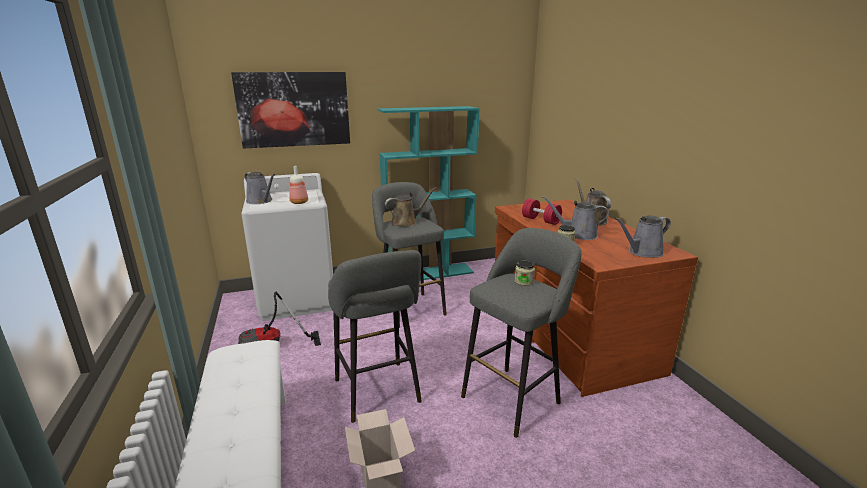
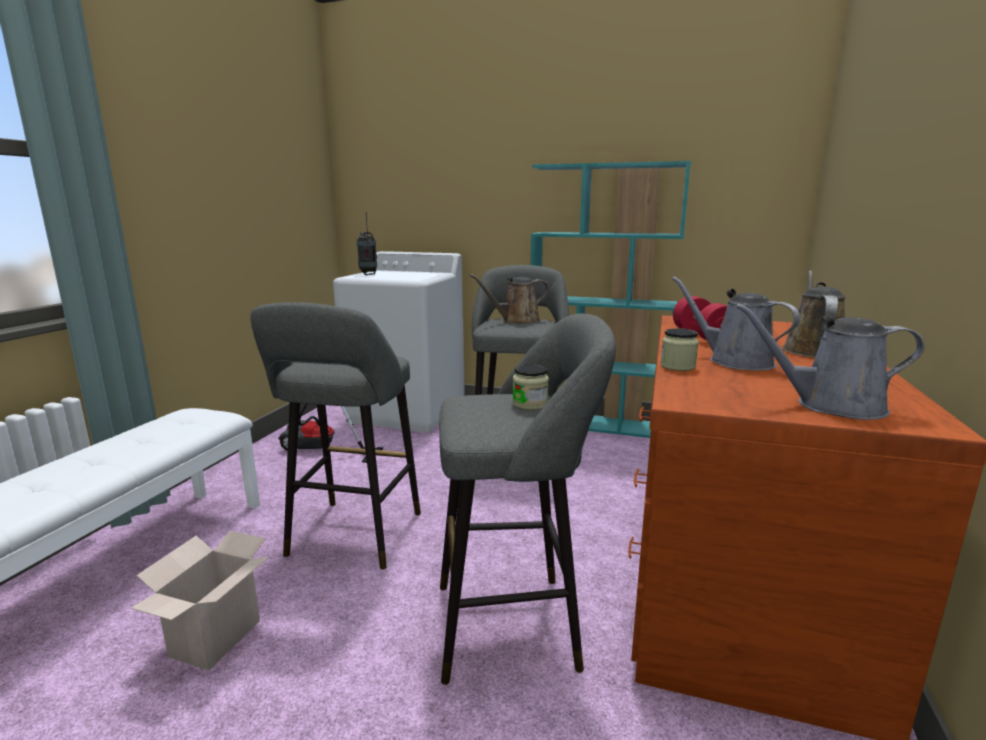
camera: 35 degrees right, 5 degrees down
(261, 201) = (368, 274): grey watering can -> radio
(294, 109) = (439, 169): picture -> none
(300, 202) = (400, 278): bottle -> none
(406, 222) = (517, 321): brown watering can -> brown watering can turned 150 degrees clockwise

